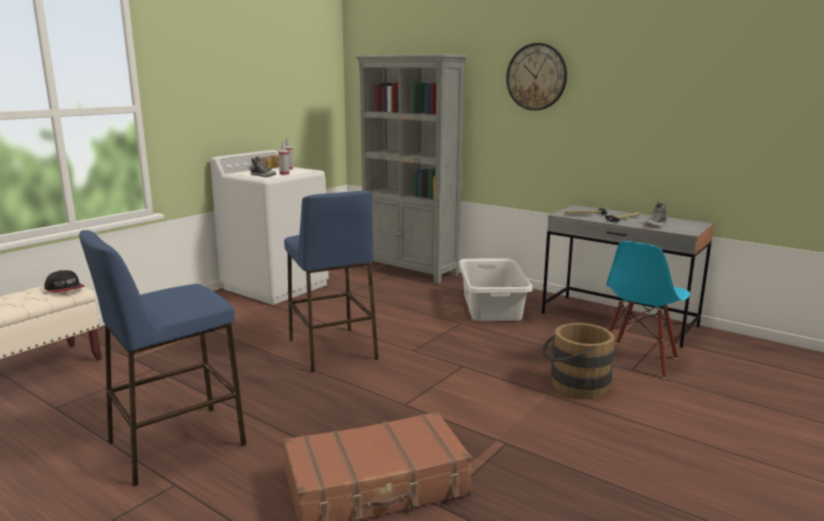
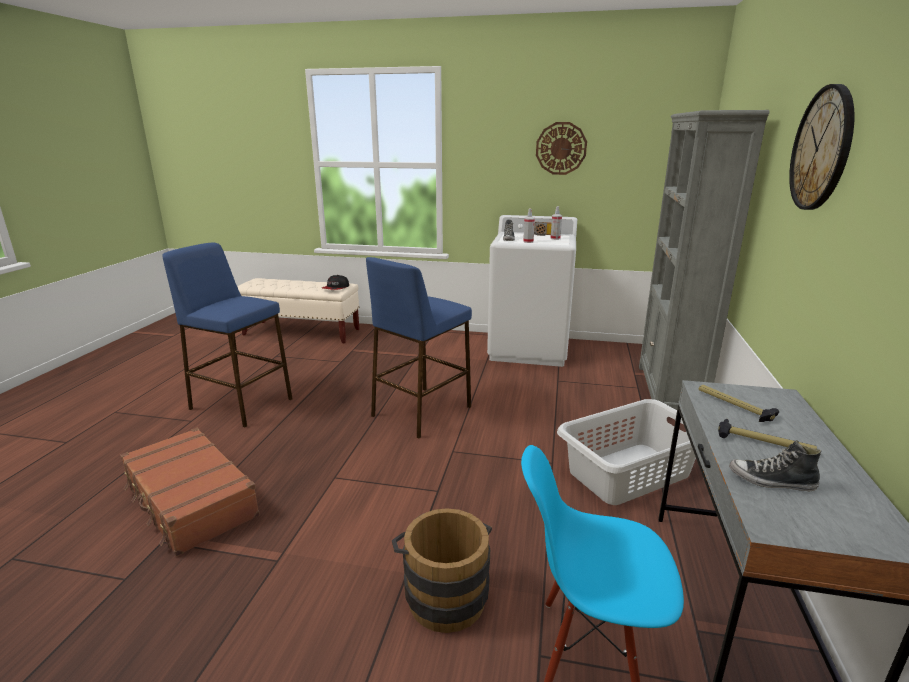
camera: 65 degrees right, 5 degrees up
(250, 85) = (561, 148): none -> wall clock

